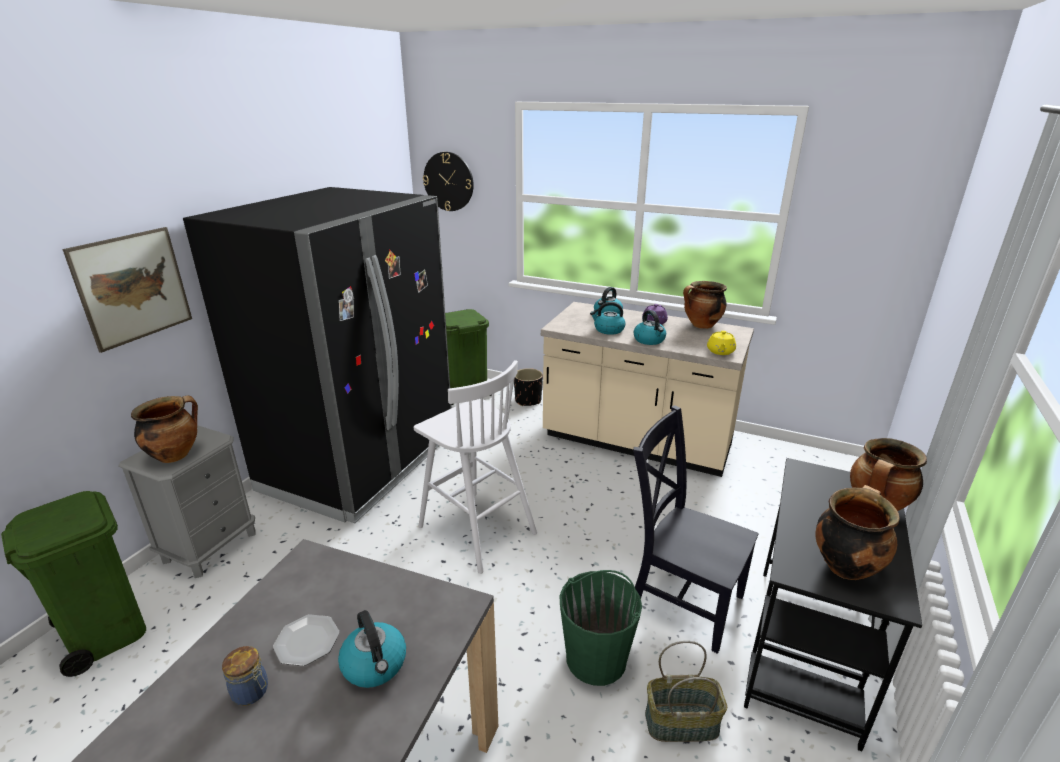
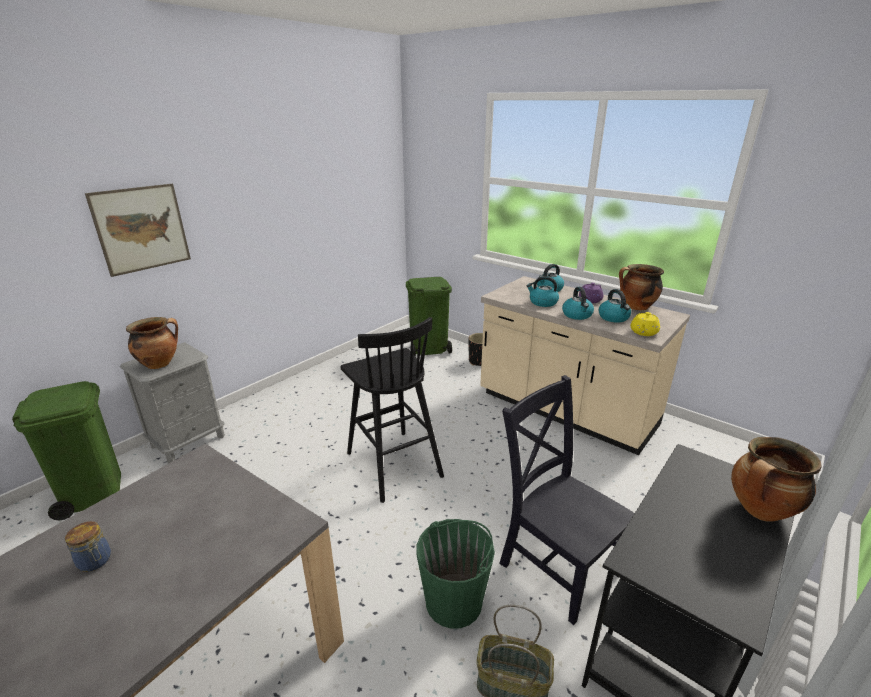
camera: 15 degrees right, 0 degrees up
(306, 641) = (158, 529): plate -> none
(361, 462) = (324, 393): black fridge -> none
(375, 665) = (198, 561): kettle -> kettle (614, 318)
(448, 181) = (430, 165): wall clock -> none
(475, 529) = (392, 463): white stool -> black stool
(845, 565) = (695, 566): cooking pot -> none

